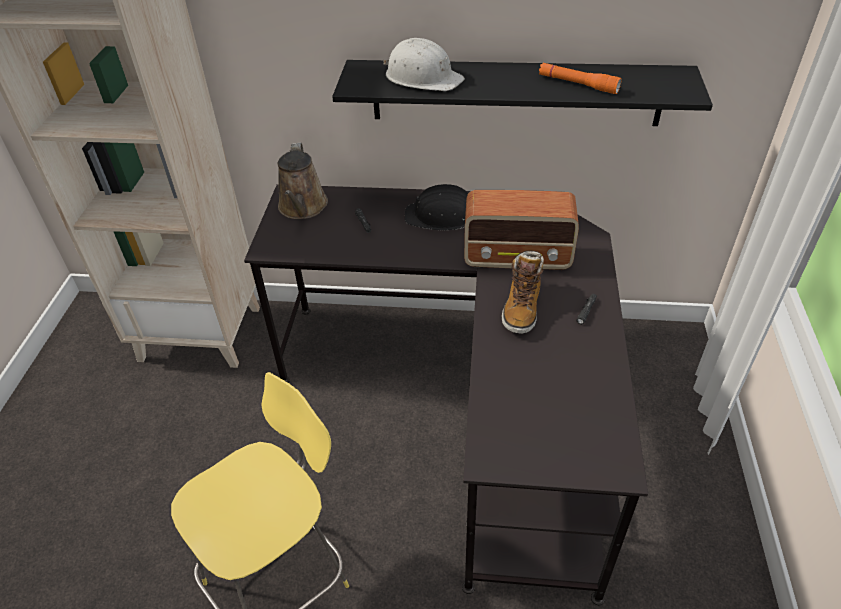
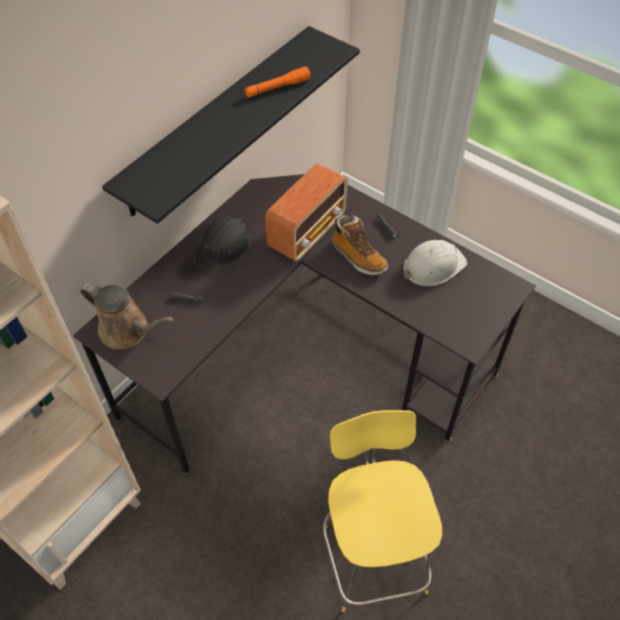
camera: 60 degrees left, 10 degrees up
(423, 77) = (183, 156): white hard hat -> white hard hat (433, 266)

